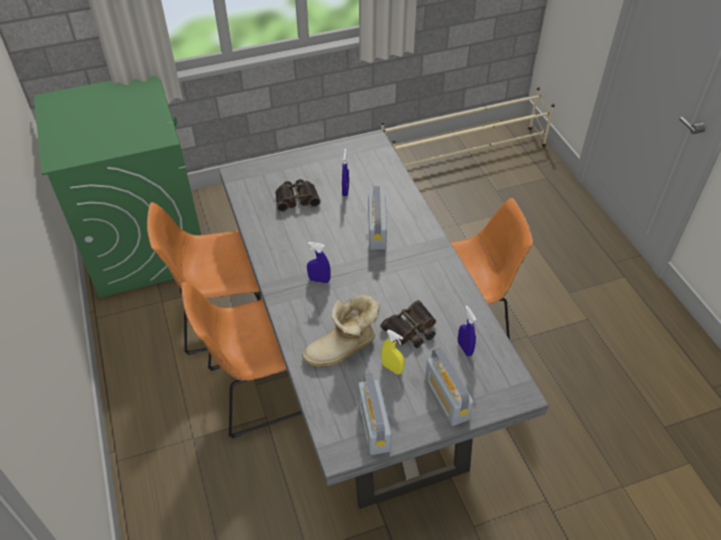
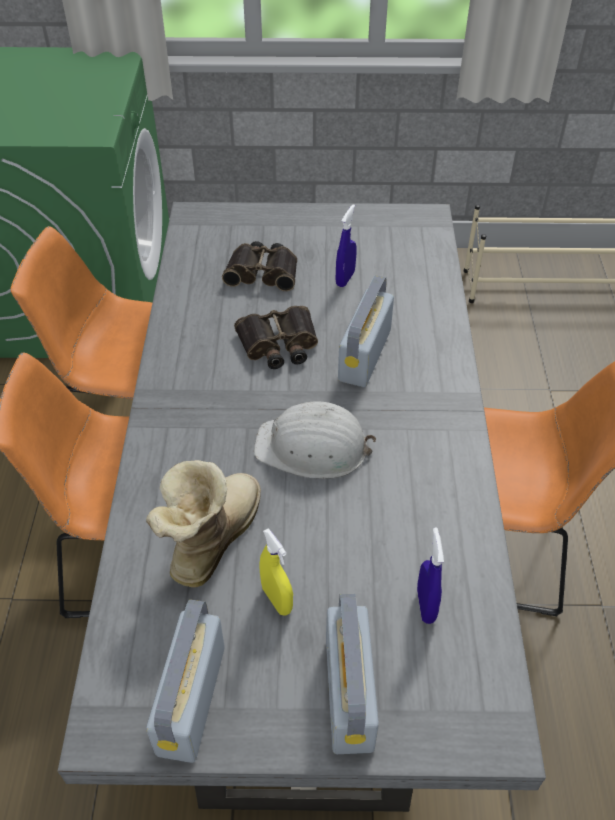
camera: 20 degrees right, 0 degrees up
(319, 280) = (231, 408): blue spray bottle -> none
(343, 349) = (210, 538): boot -> boot turned 120 degrees clockwise
(373, 289) = (313, 448): none -> white hard hat
(411, 329) = (344, 539): binoculars -> binoculars (279, 345)

